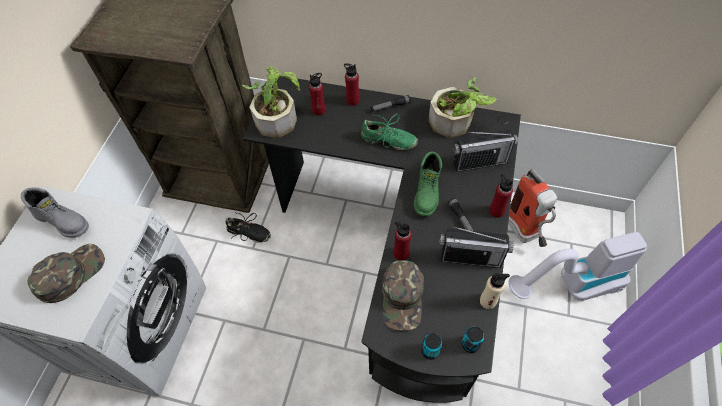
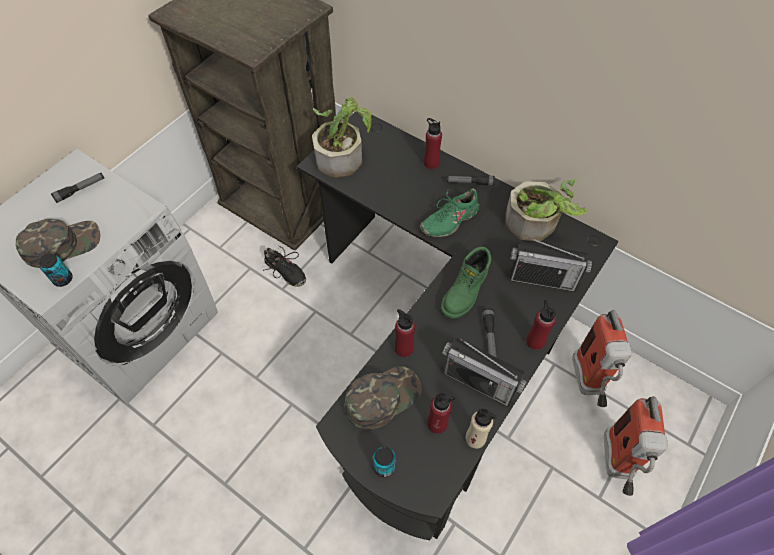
camera: 20 degrees right, 0 degrees up
(63, 220) = (80, 190): grey boot -> flashlight
(319, 110) = (389, 162): red bottle -> red bottle (437, 424)
(388, 141) = (449, 220): green shoe -> green shoe turned 105 degrees clockwise
(403, 298) = (382, 397): green cap -> green cap turned 150 degrees counterclockwise
(470, 344) = (432, 478): can -> can (63, 279)
(570, 286) = (617, 465): vacuum cleaner -> fire extinguisher

